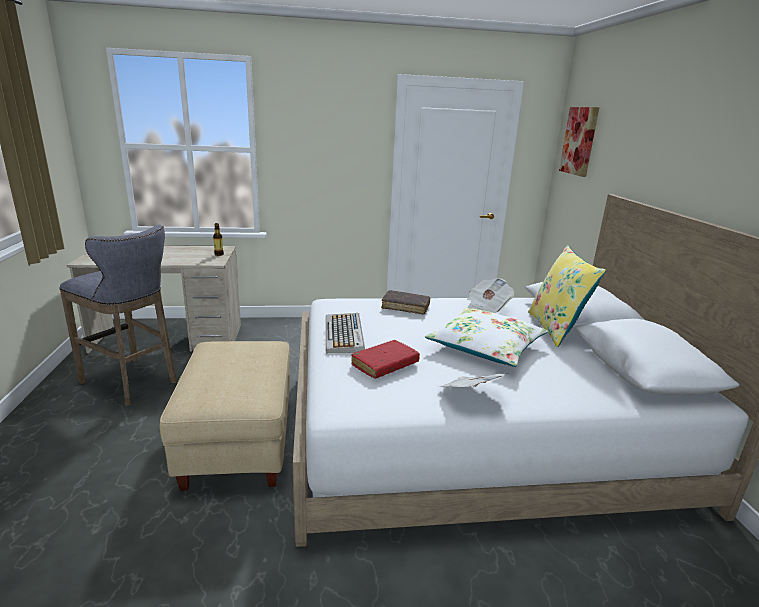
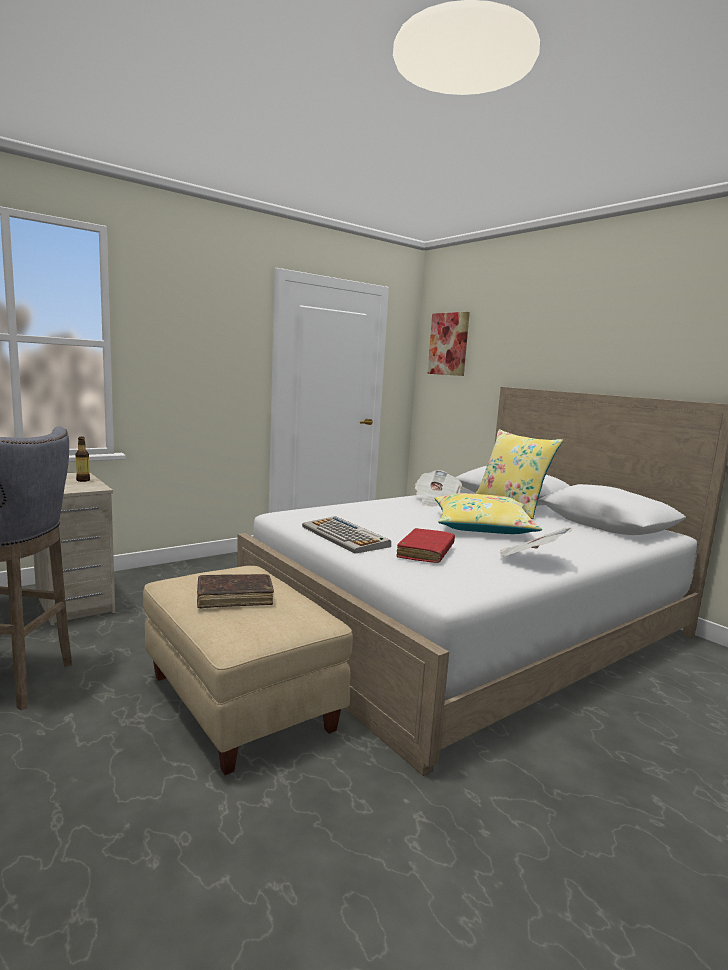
camera: 30 degrees left, 10 degrees down
(405, 307) = (364, 508): brown book -> brown book (235, 598)
(485, 347) = (482, 527): white pillow -> yellow pillow

